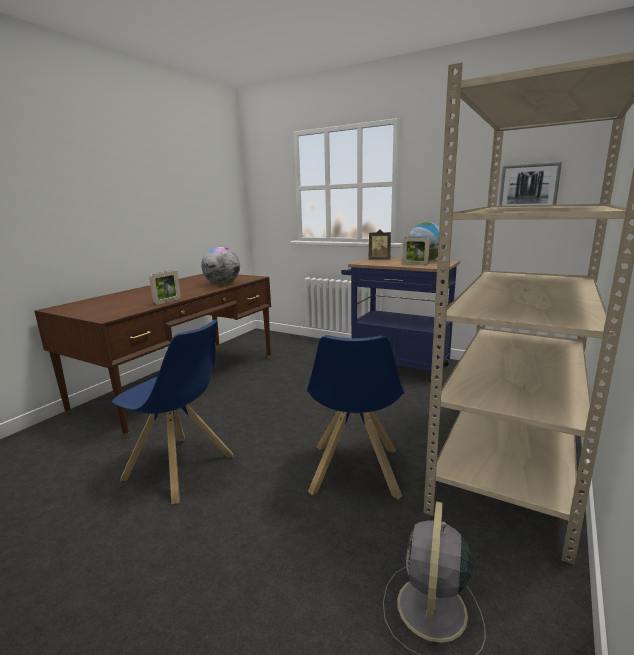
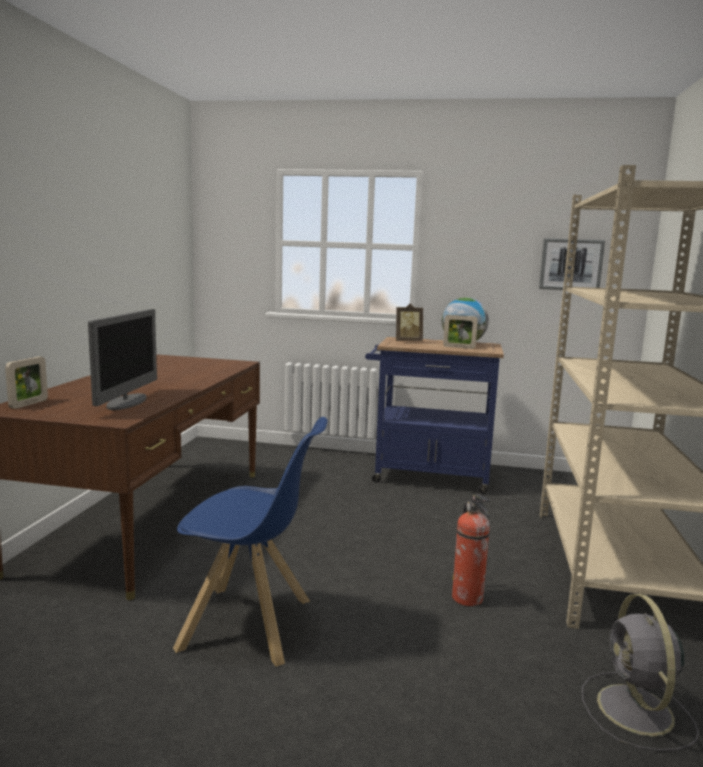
camera: 20 degrees left, 5 degrees down
(134, 305) = (127, 402): none -> monitor
(167, 301) = (171, 397): picture frame -> picture frame (29, 404)
(222, 284) = (210, 372): globe -> none
(354, 472) = (468, 598): blue chair -> fire extinguisher

